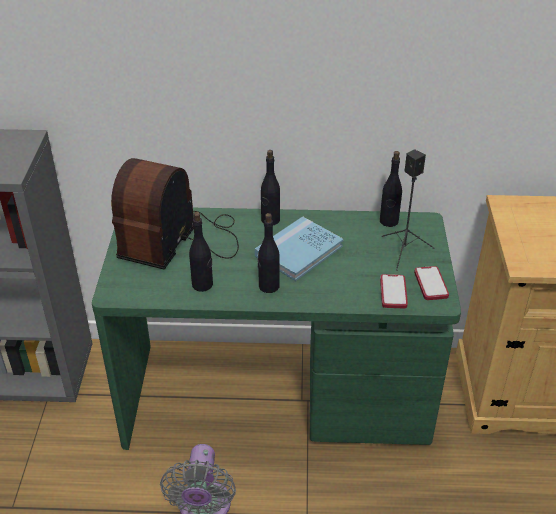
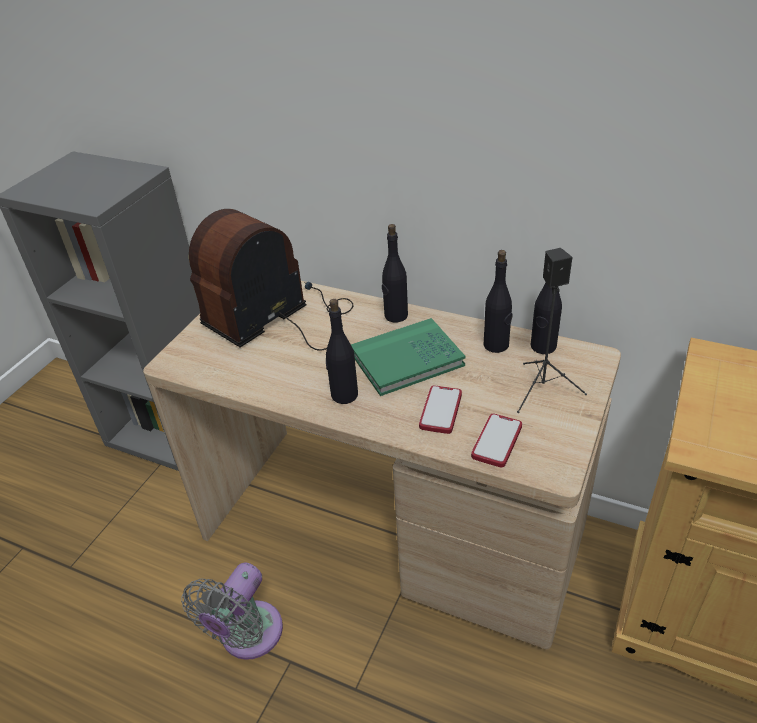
camera: 25 degrees right, 0 degrees up
(202, 285) = (271, 375): black bottle -> black bottle (496, 345)
(278, 397) = (391, 529): green desk -> beige desk
(299, 251) = (407, 360): blue book -> green book
(431, 284) = (555, 443): phone -> phone (440, 410)

